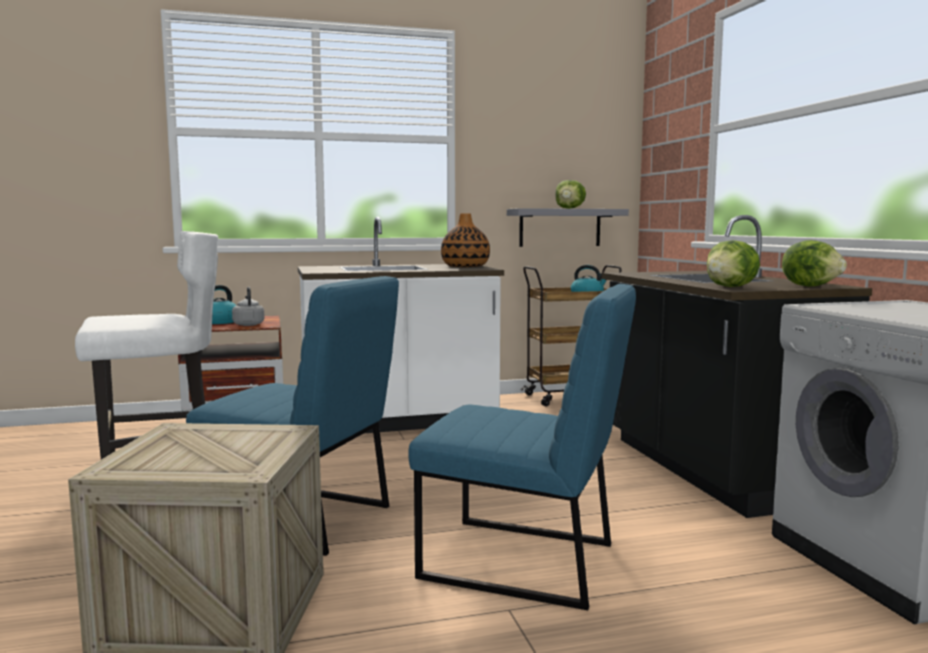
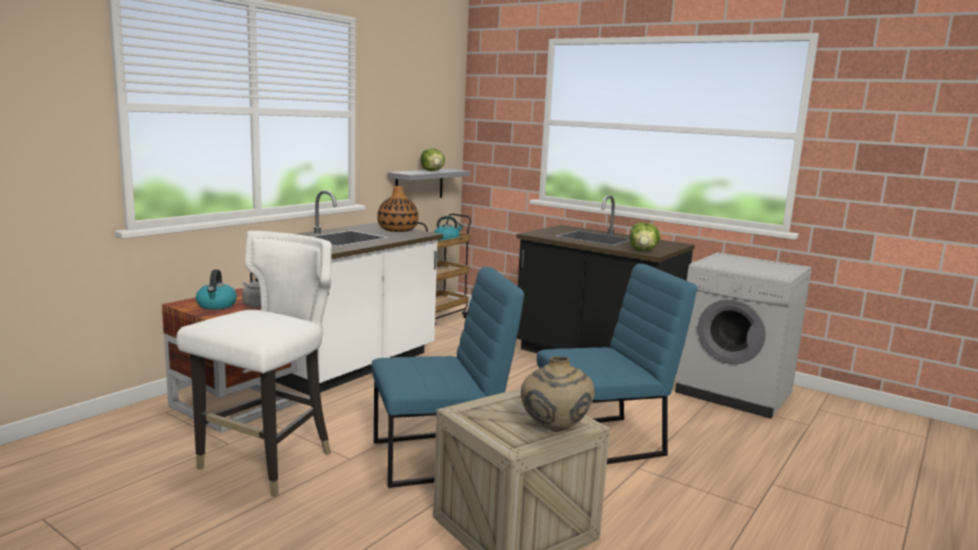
camera: 40 degrees left, 5 degrees up
(197, 467) = (554, 430): none -> beige vase
(811, 286) = (670, 245): lettuce -> none

